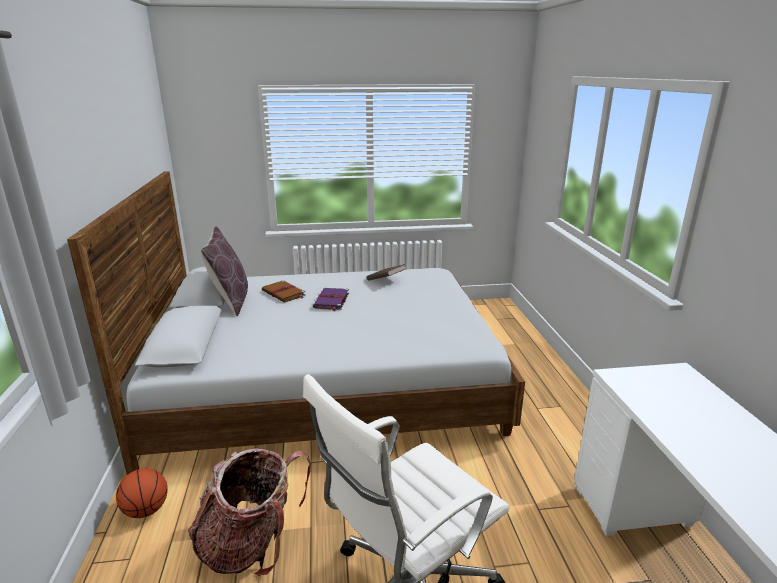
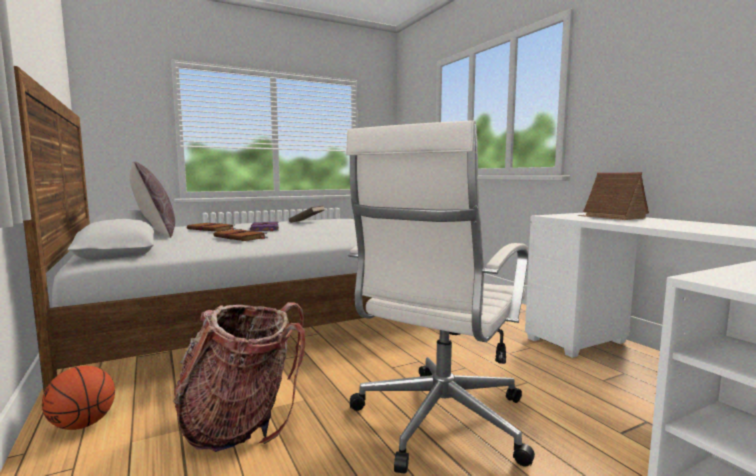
camera: 20 degrees left, 15 degrees down
(295, 328) = (241, 237): none -> brown book
(691, 399) = (611, 217): none -> toy house

